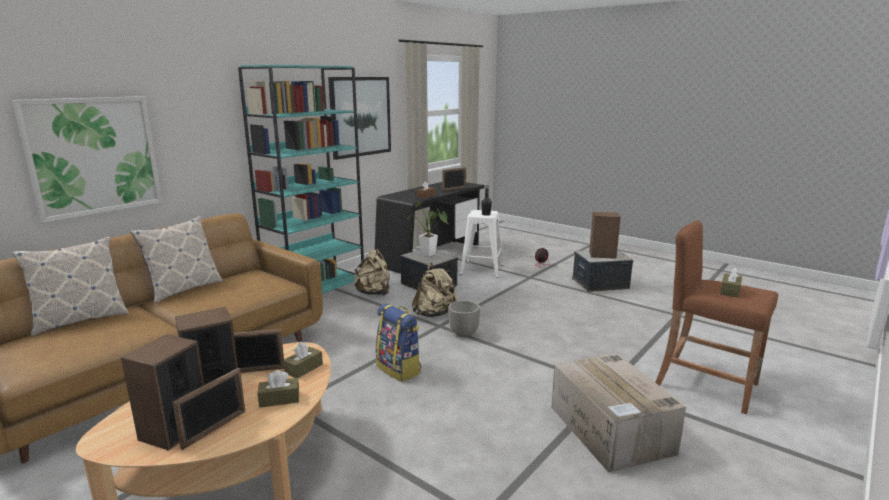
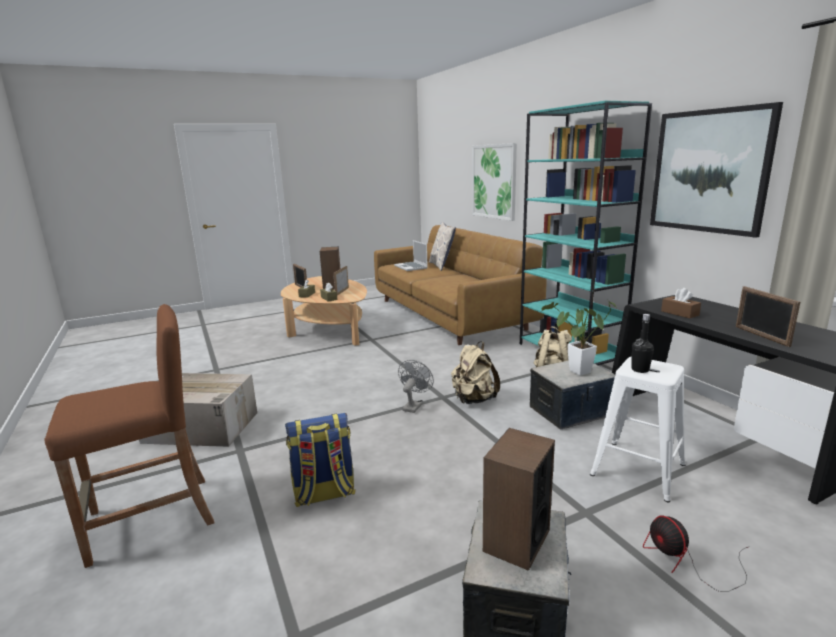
camera: 115 degrees right, 0 degrees up
(79, 341) = (411, 267): none -> laptop
(174, 430) = (311, 283): speaker -> none
(184, 289) = (472, 276): pillow -> none
(399, 369) = (378, 370): backpack -> backpack (324, 494)
(464, 334) = (414, 405): planter -> grey fan
(730, 291) = (111, 395): brown tissue box -> none

